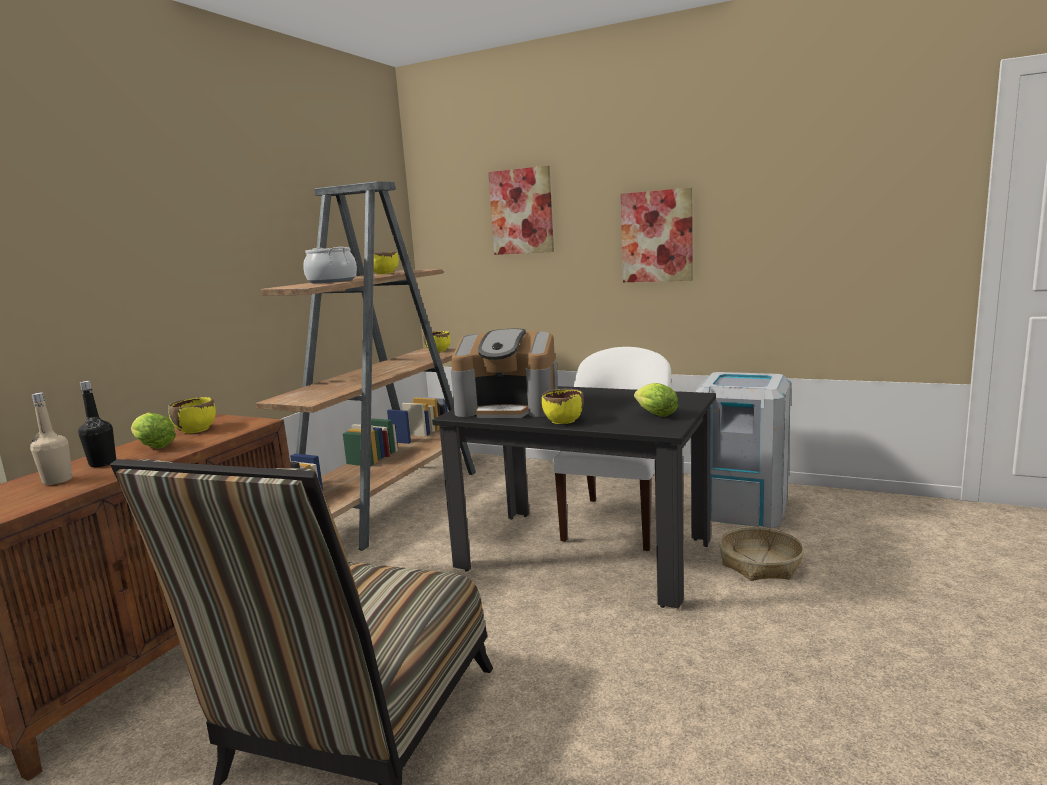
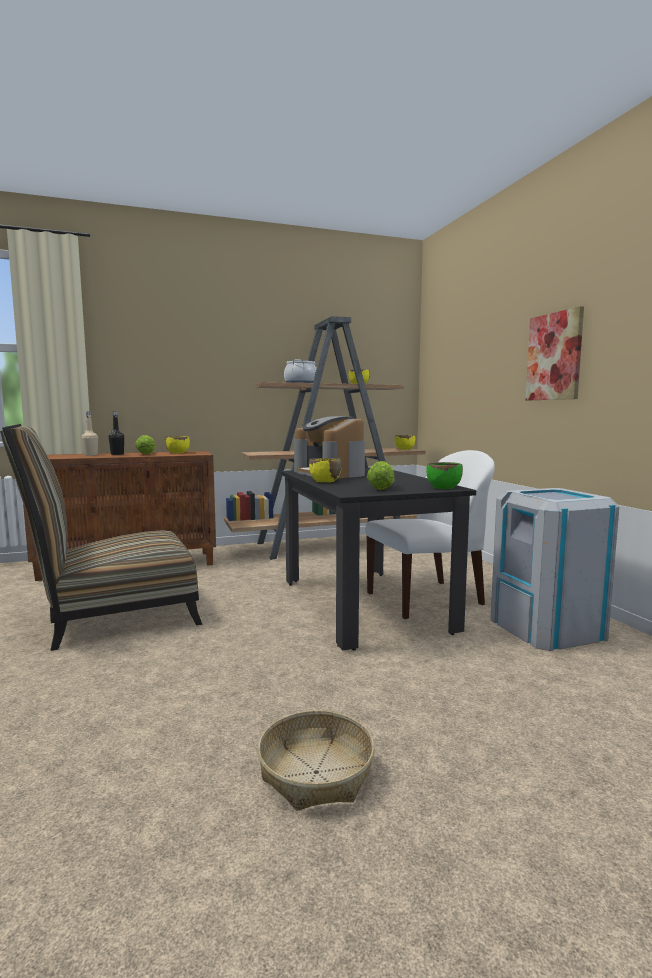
camera: 45 degrees right, 5 degrees down
(522, 211) = (473, 341): picture -> none
(688, 397) = (443, 487): none -> green bowl
(760, 564) = (464, 660): basket -> basket (316, 773)

